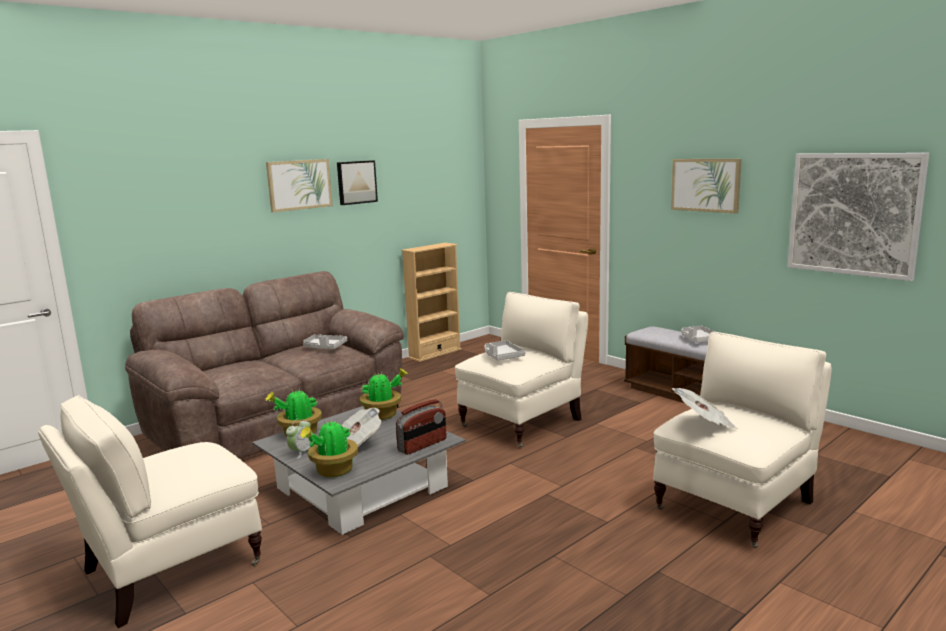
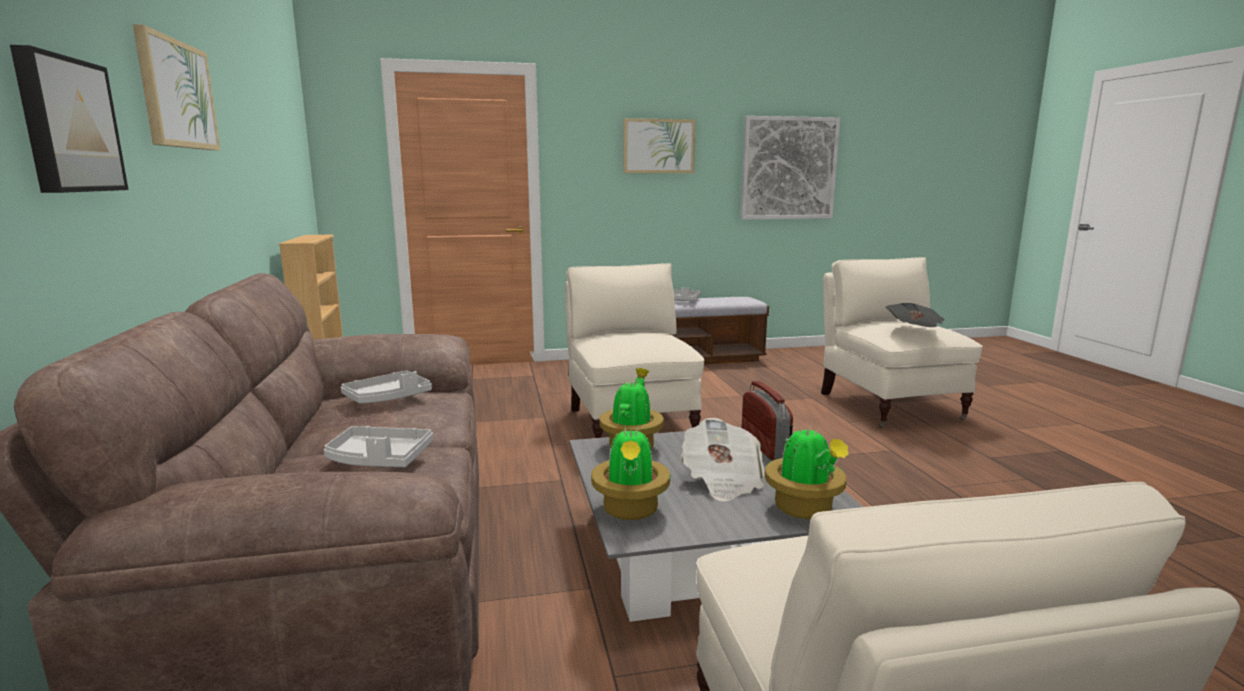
camera: 60 degrees left, 0 degrees up
(301, 452) = (708, 520): alarm clock -> none
(356, 182) = (228, 112): picture -> picture (67, 125)
(502, 356) = (637, 340): grey tray -> grey tray (379, 459)

